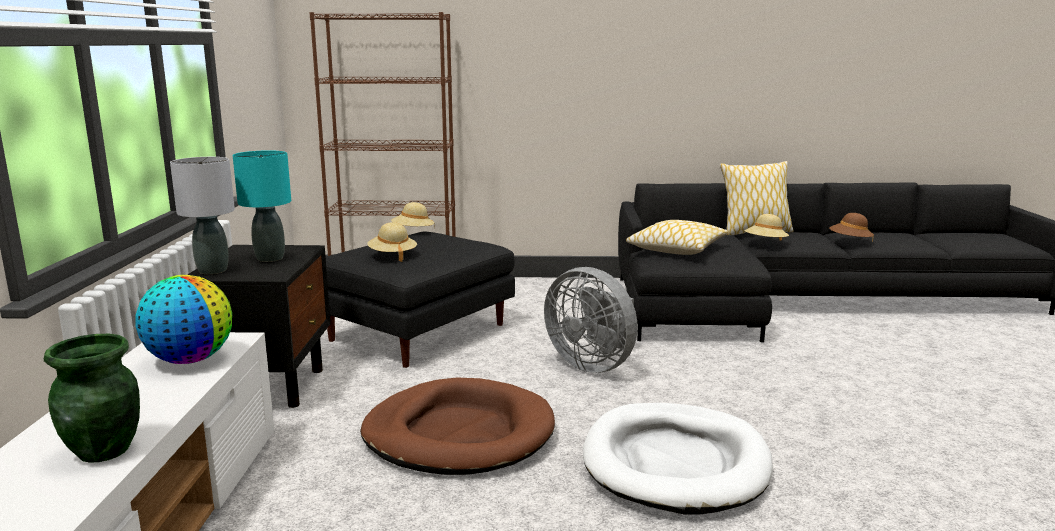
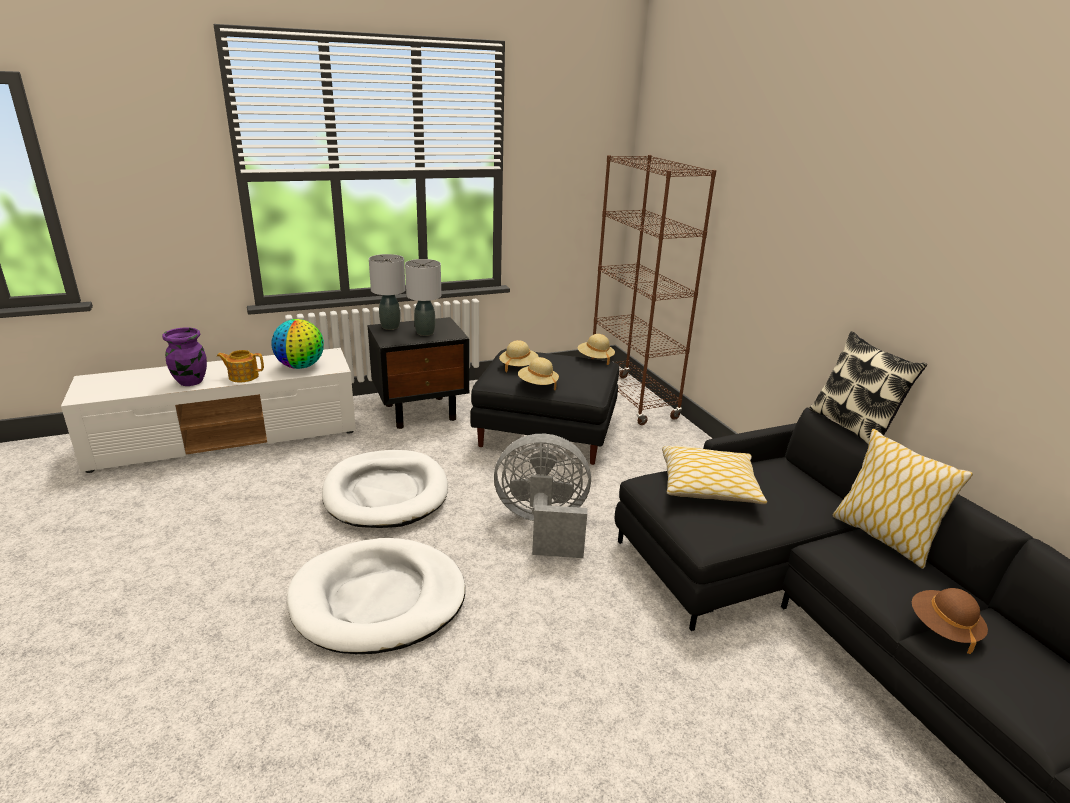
camera: 65 degrees right, 10 degrees up
(105, 451) = (190, 382): green vase -> purple vase
(158, 404) = (243, 376): none -> teapot
(269, 258) = (424, 333): turquoise table lamp -> grey table lamp
(459, 434) = (386, 493): brown dog bed -> white dog bed
(593, 364) = (543, 526): grey fan -> grey fan turned 75 degrees clockwise
(675, 182) = (852, 427): none -> pillow
(765, 243) = (831, 549): beige hat -> beige hat (537, 384)

